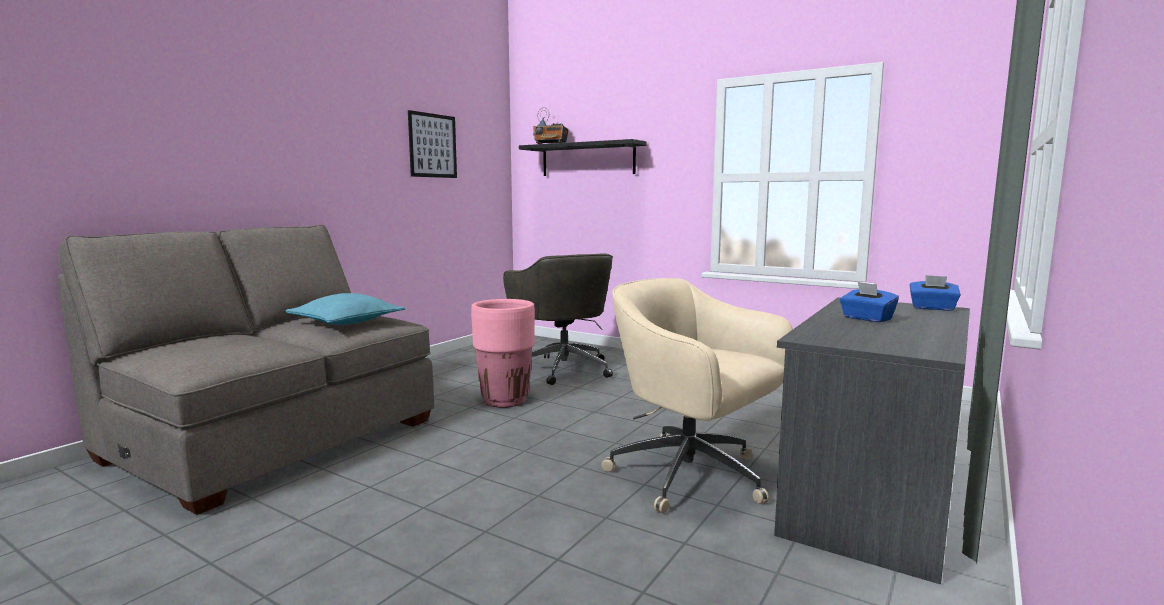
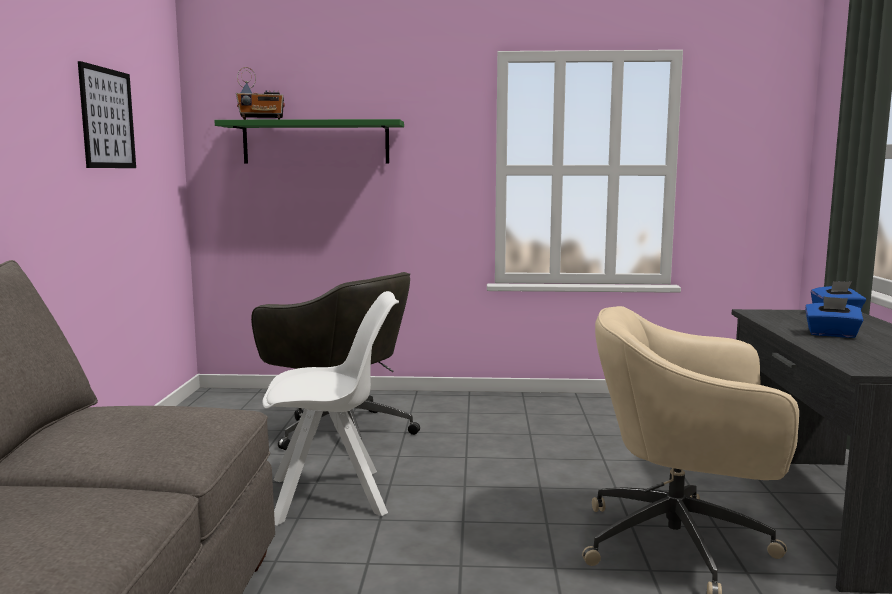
camera: 30 degrees left, 0 degrees up
(346, 322) = (152, 429): turquoise pillow -> none
(505, 400) = (332, 496): pink planter -> white chair
(587, 159) = (316, 142): black shelf -> green shelf

